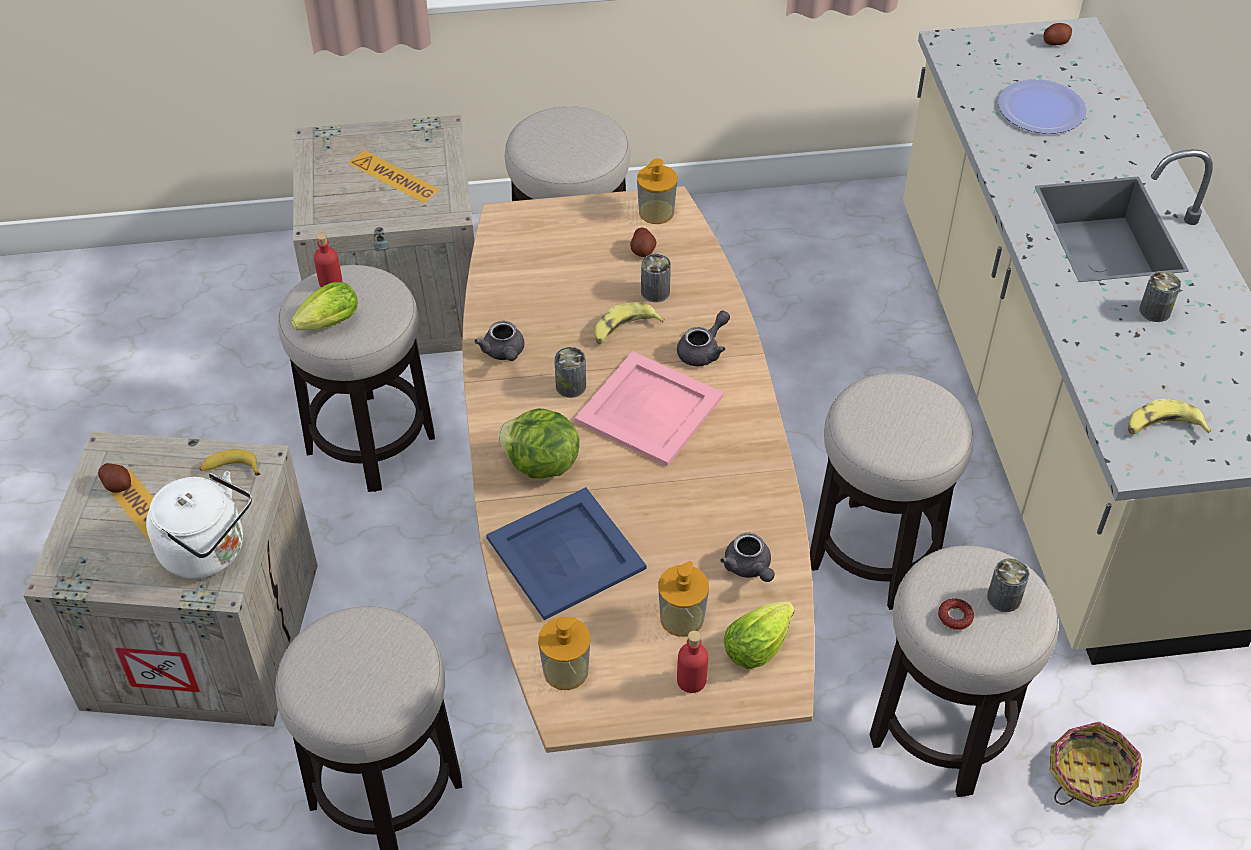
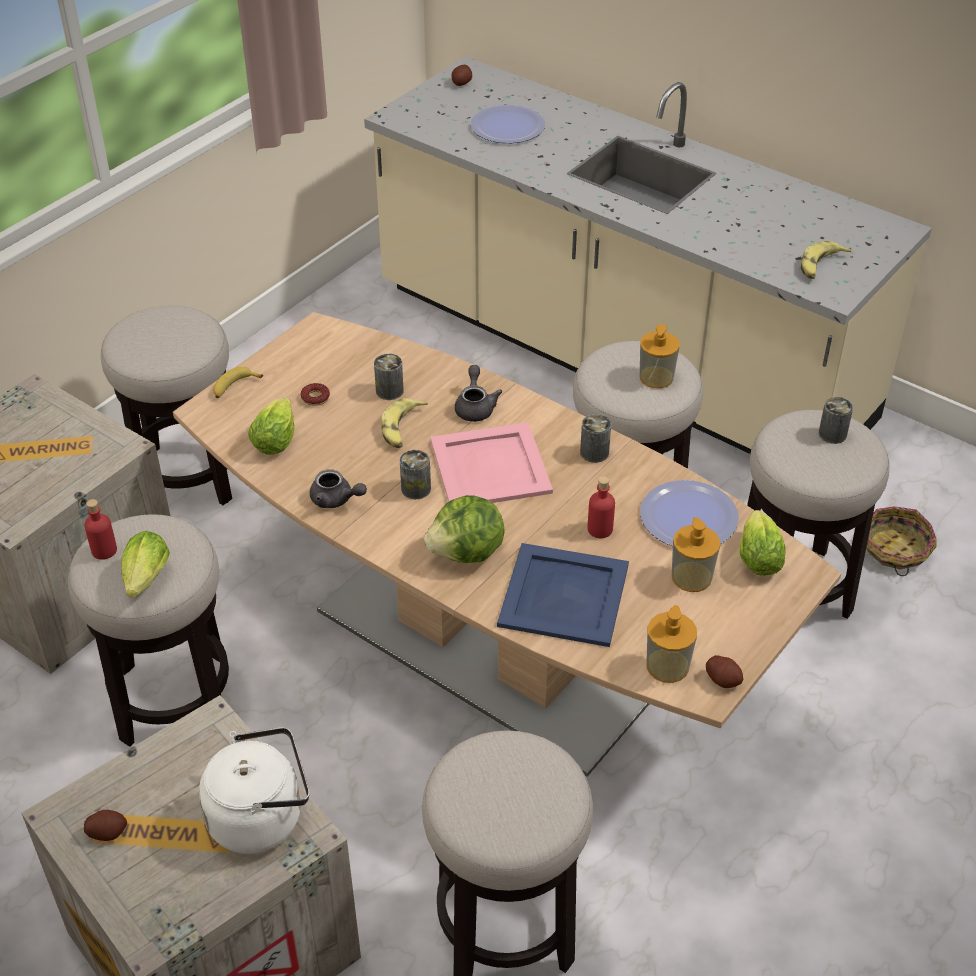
camera: 45 degrees left, 5 degrees down
(230, 469) = (194, 746): banana -> banana (234, 387)
(525, 274) = (277, 438): none -> lettuce
(643, 251) = (343, 370): potato -> potato (723, 679)
(656, 212) = (317, 340): soap dispenser -> soap dispenser (656, 377)
(691, 680) = (749, 608): red bottle -> red bottle (600, 529)
(749, 568) = (689, 517): grey teapot -> plate
(955, 617) = (822, 464): donut -> donut (315, 397)
(1154, 311) = (729, 205): can -> can (594, 452)

